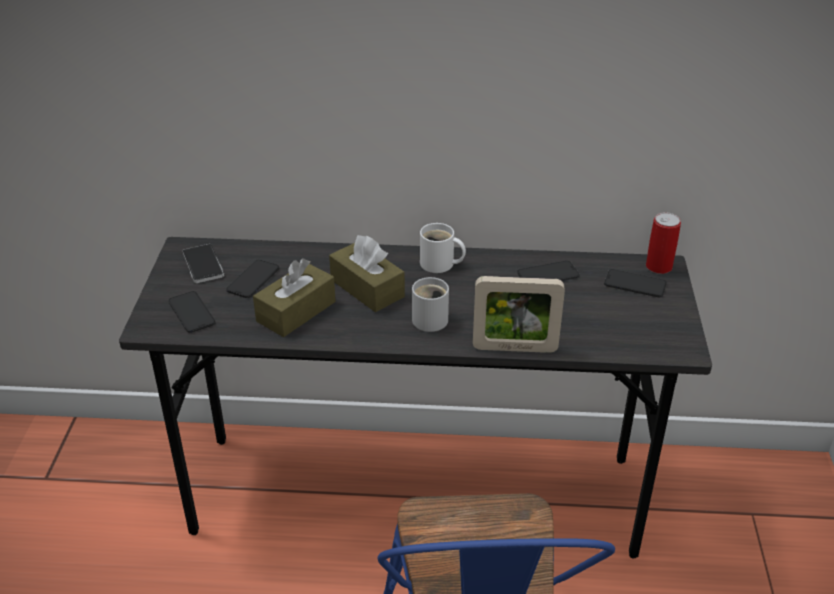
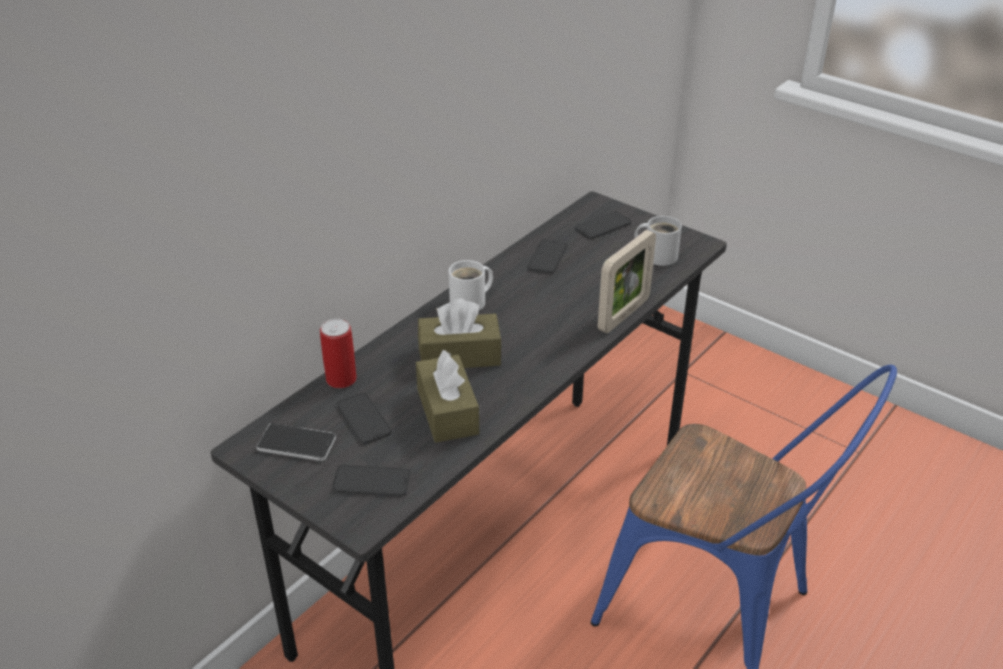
camera: 55 degrees left, 0 degrees up
(430, 318) = (540, 339): white mug -> white mug (657, 255)
(658, 266) = (593, 206): can -> can (341, 379)

